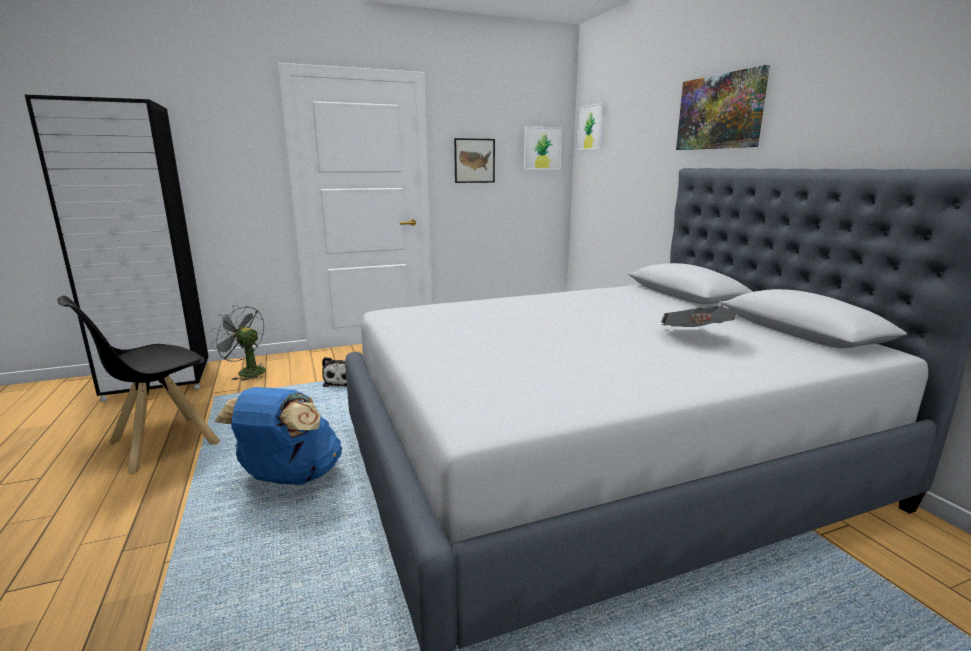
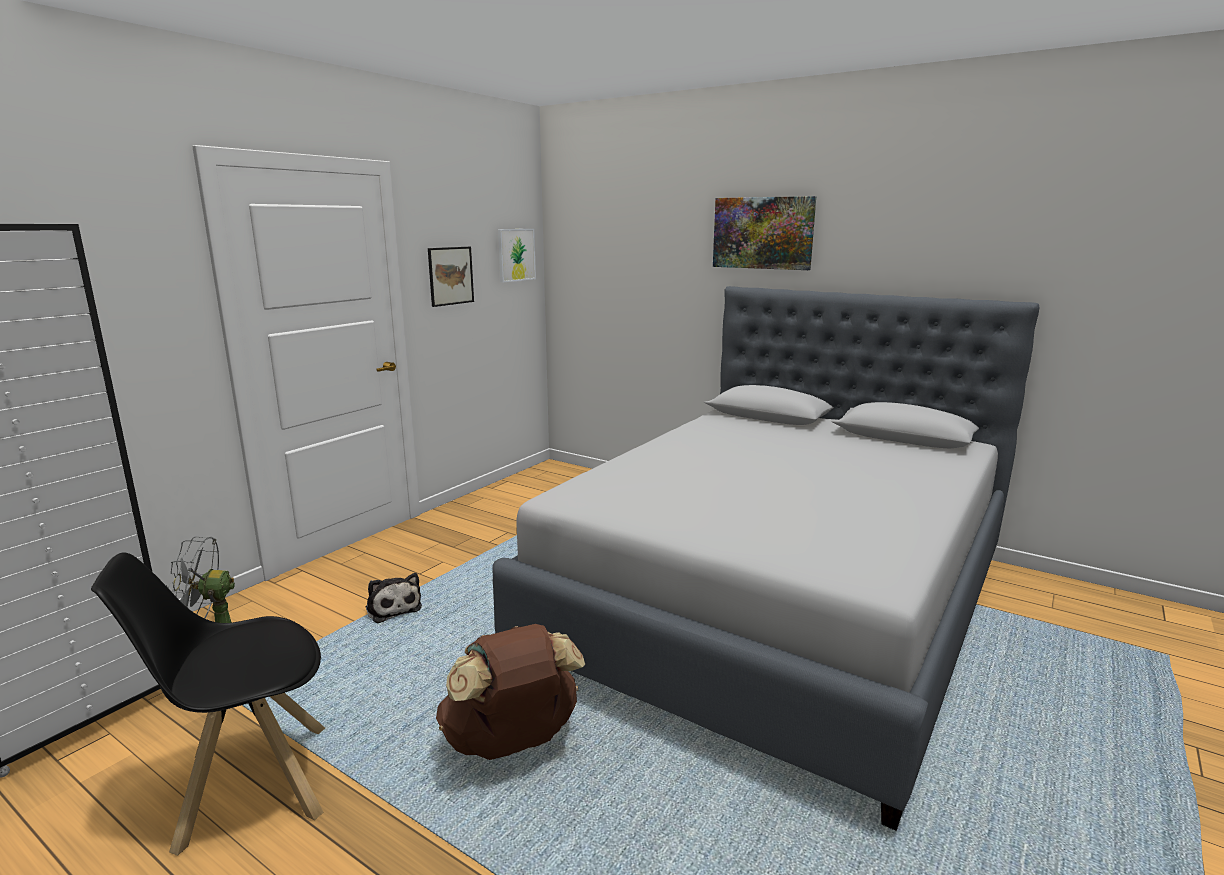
camera: 35 degrees left, 0 degrees up
(161, 443) = (249, 785): black chair -> black chair turned 60 degrees clockwise
(289, 478) = (512, 743): blue backpack -> brown backpack
(591, 127) = (575, 231): picture -> none
(694, 337) = (857, 460): newspaper -> none

